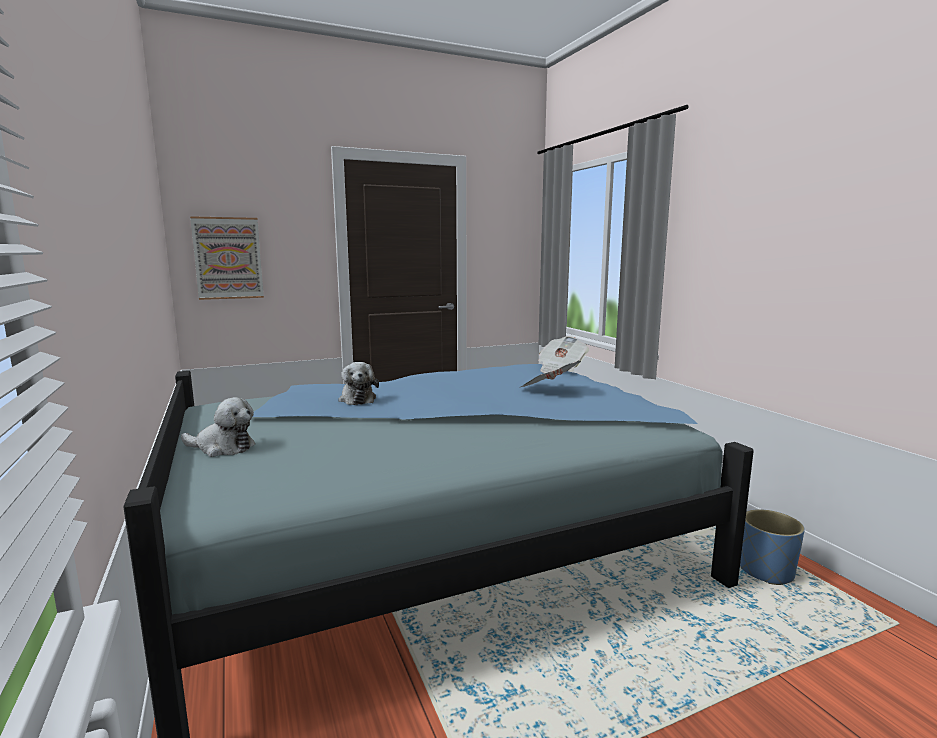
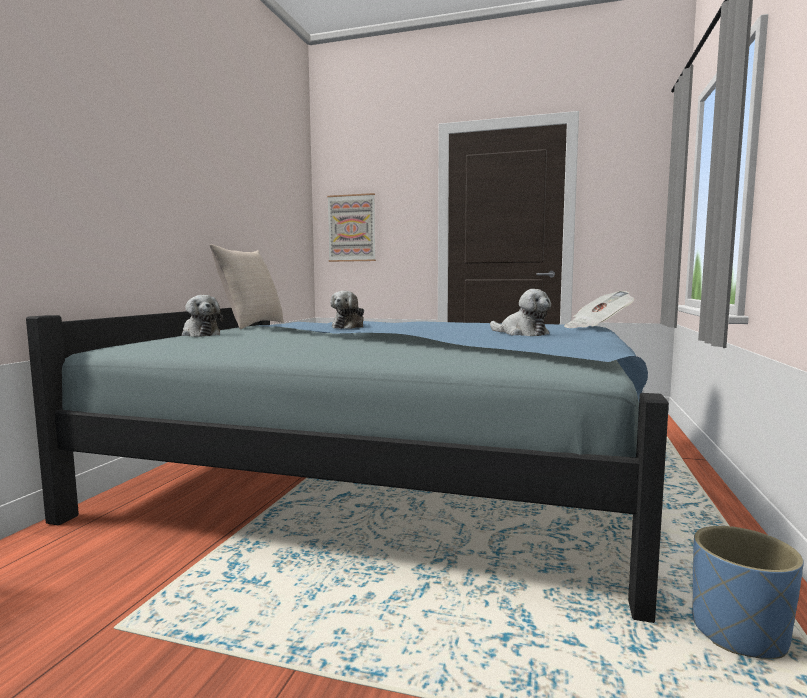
camera: 40 degrees right, 5 degrees down
(209, 412) = (251, 325): none -> beige pillow
(549, 390) = (521, 333): newspaper -> plush toy

